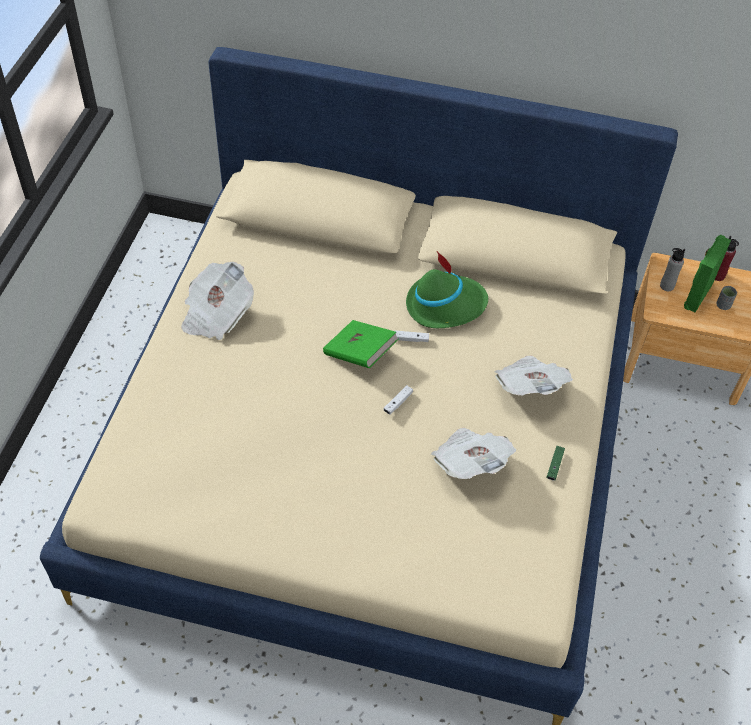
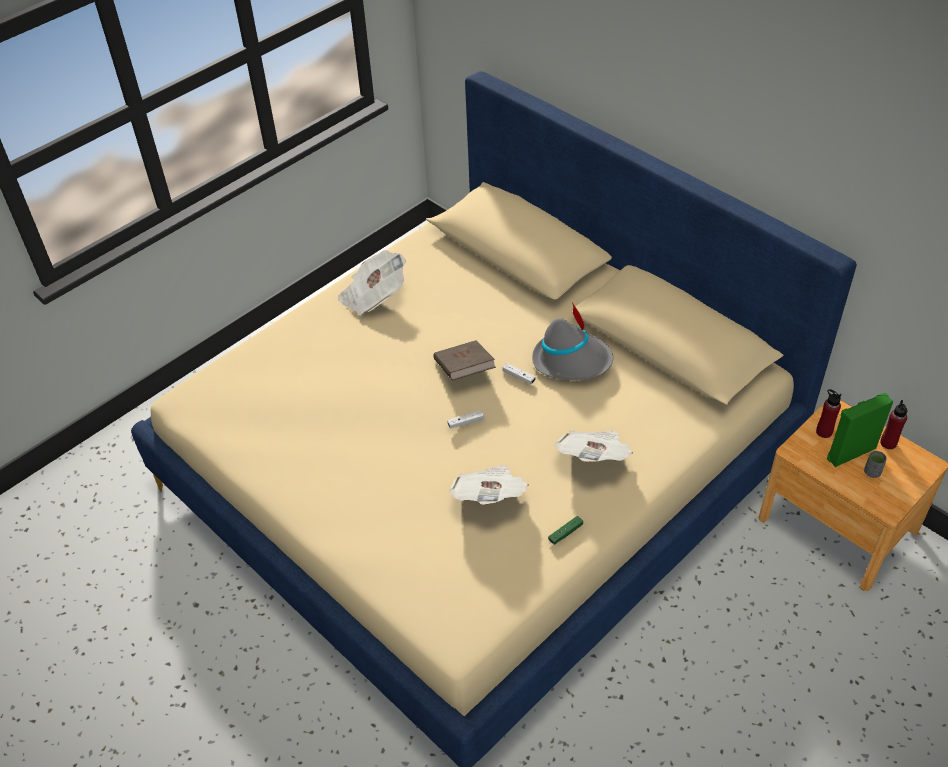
camera: 35 degrees right, 5 degrees down
(360, 354) = (464, 371): green book -> brown book
(445, 305) = (572, 360): green hat -> grey hat
(667, 286) = (824, 432): grey bottle -> red bottle

